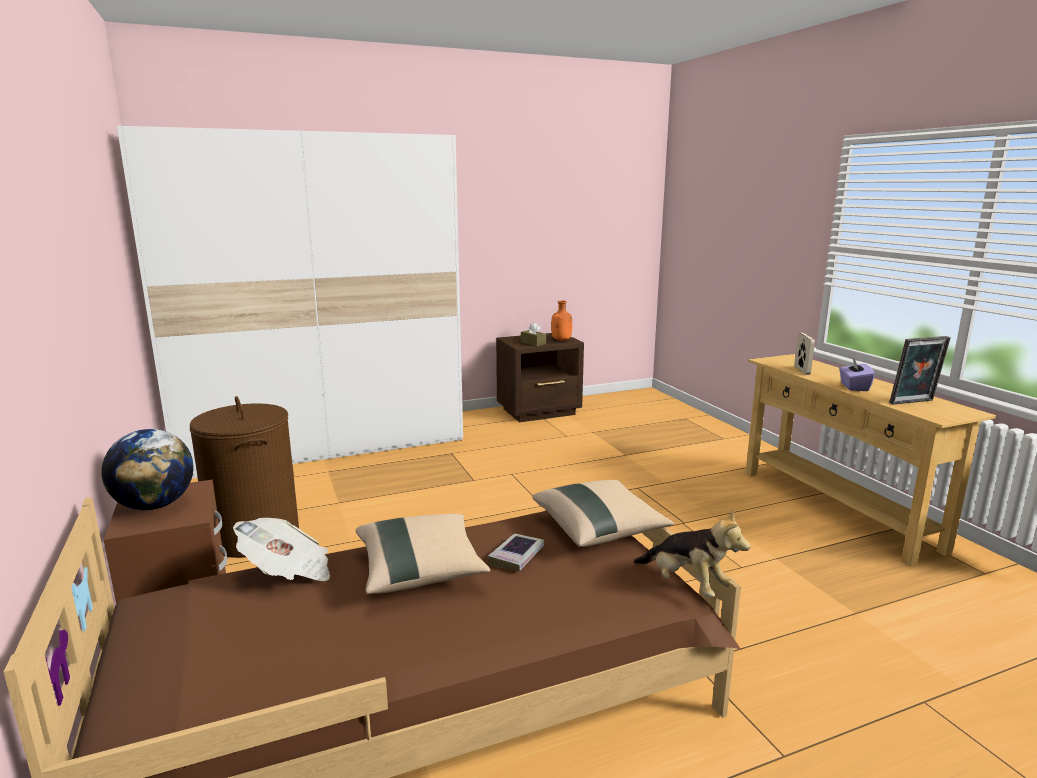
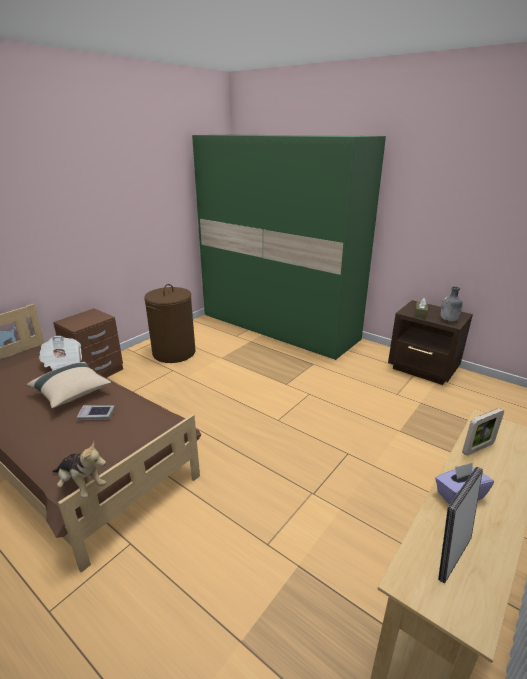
camera: 60 degrees right, 10 degrees up
(155, 505) = (84, 317): globe -> none
(324, 444) = (278, 327): white wardrobe -> green wardrobe
(561, 340) = (448, 320): orange bottle -> grey bottle
(599, 530) = (141, 434): beige pillow -> none
(687, 585) = (81, 485): plush toy -> plush toy turned 75 degrees counterclockwise
(913, 402) = (450, 555): picture frame -> picture frame turned 90 degrees clockwise

